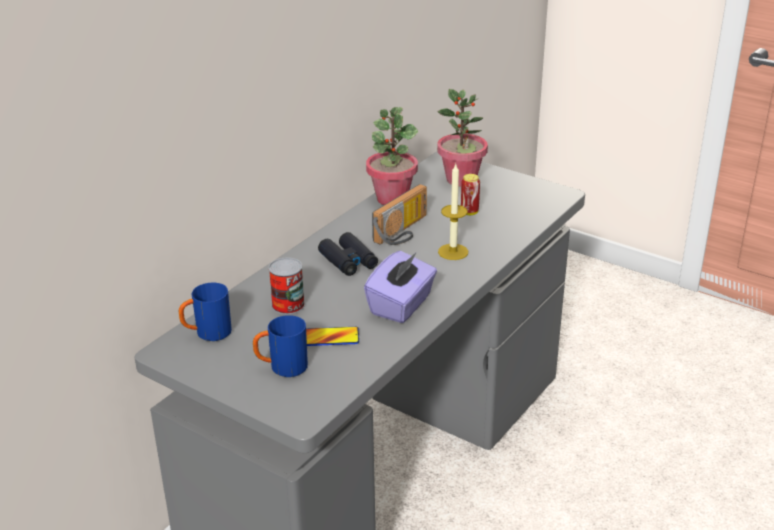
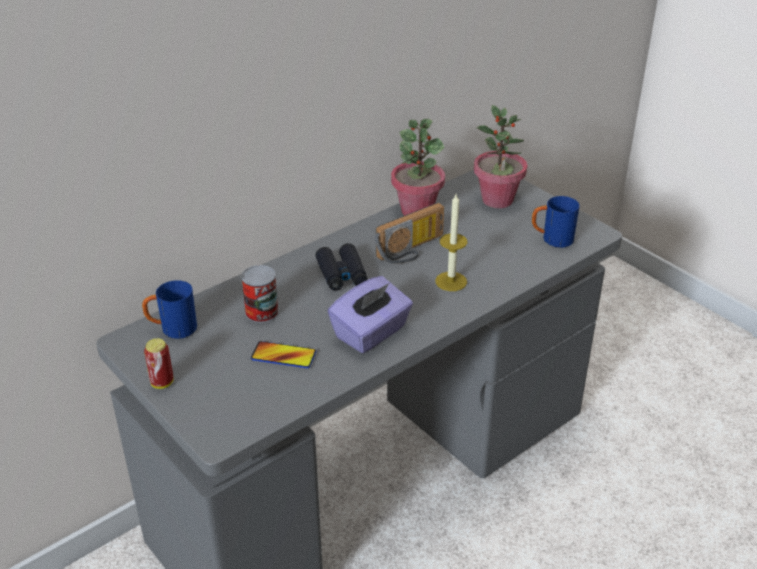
camera: 15 degrees right, 5 degrees up
(282, 368) = (224, 380): blue mug -> blue mug (551, 239)
(469, 212) = (488, 239): can -> can (162, 383)

